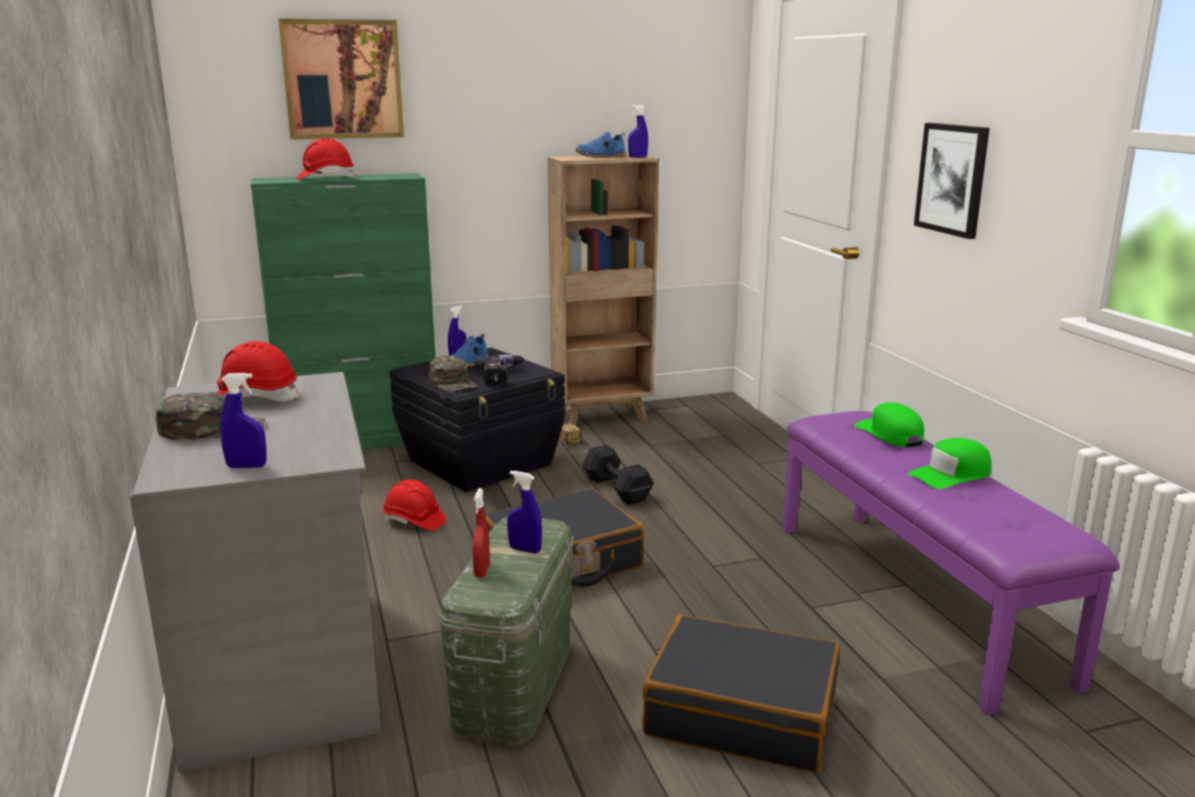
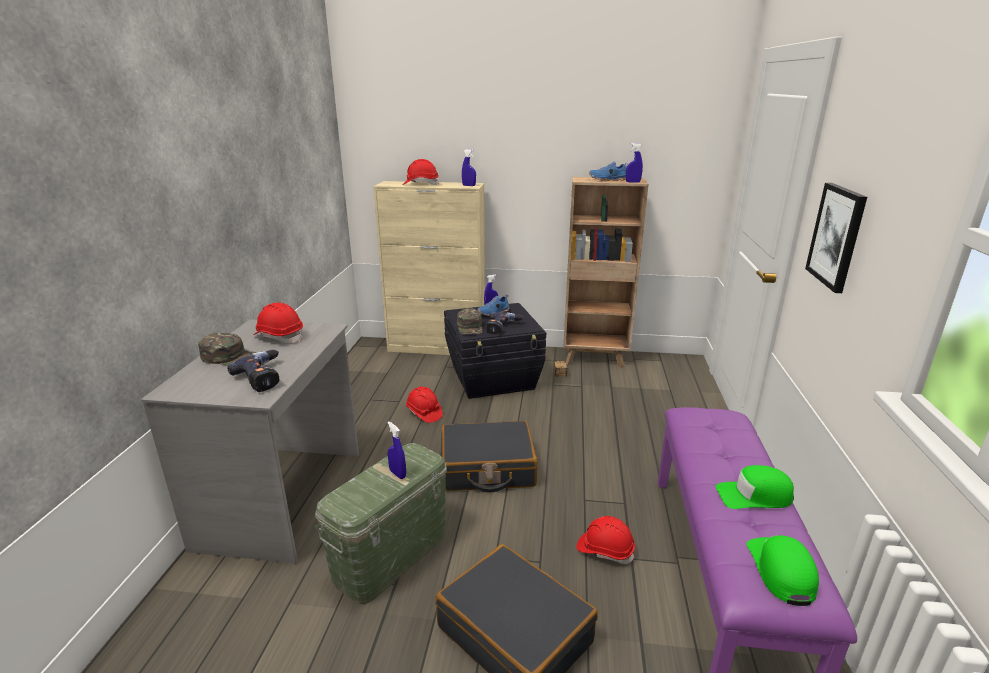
camera: 25 degrees right, 5 degrees up
(246, 466) = (212, 392): blue spray bottle -> blue spray bottle (469, 185)
(306, 440) = (264, 377): none -> power drill
(343, 79) = (440, 120): picture -> none
(362, 441) = (437, 348): green cabinet -> beige cabinet
(482, 571) = (358, 483): red spray bottle -> none
(616, 488) = (563, 418): black dumbbell -> none
(776, 607) = (605, 550): none -> red hard hat
(889, 434) = (735, 440): green cap -> green cap (780, 571)

